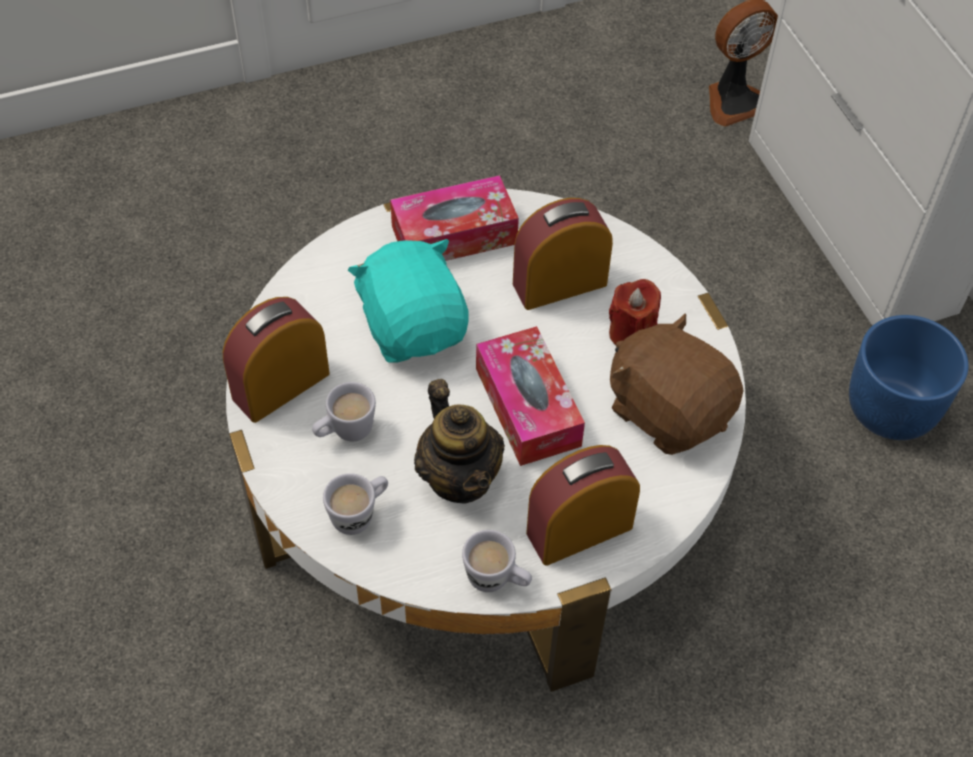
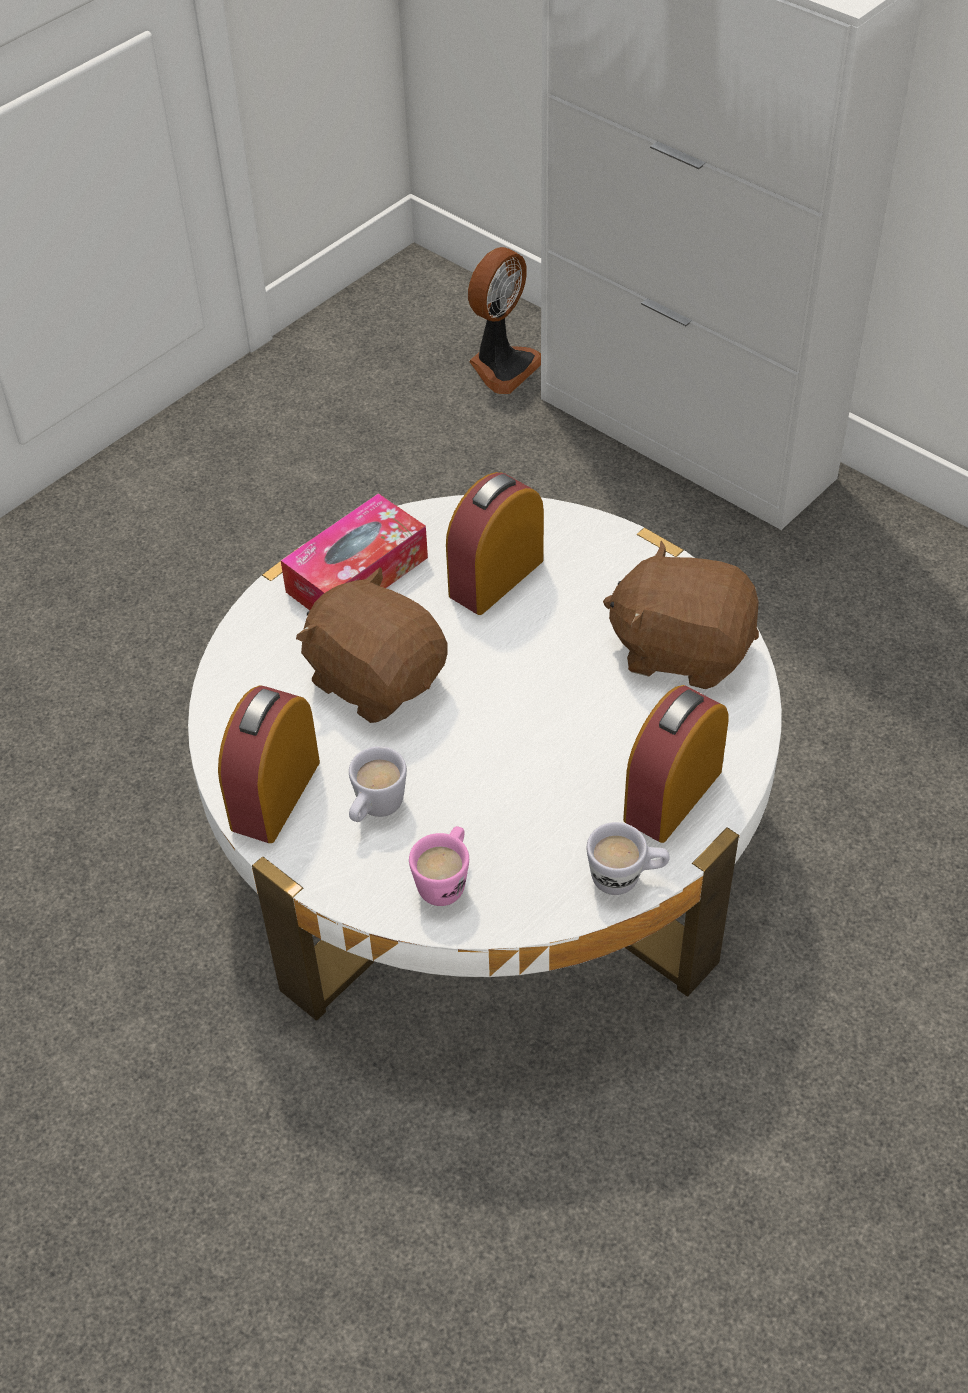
camera: 25 degrees left, 5 degrees down
(359, 514) = (446, 880): white mug -> pink mug
(414, 327) = (376, 679): turquoise plush toy -> brown plush toy
(460, 477) = (523, 800): teapot -> none
(527, 407) = (544, 704): tissue box -> none
(631, 333) = (598, 594): red candle -> none
(892, 408) = (833, 589): blue planter -> none

